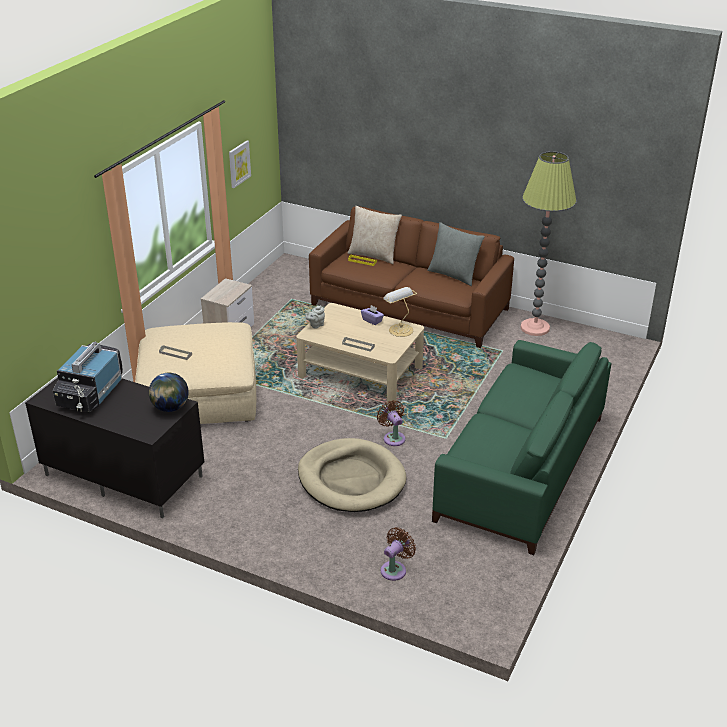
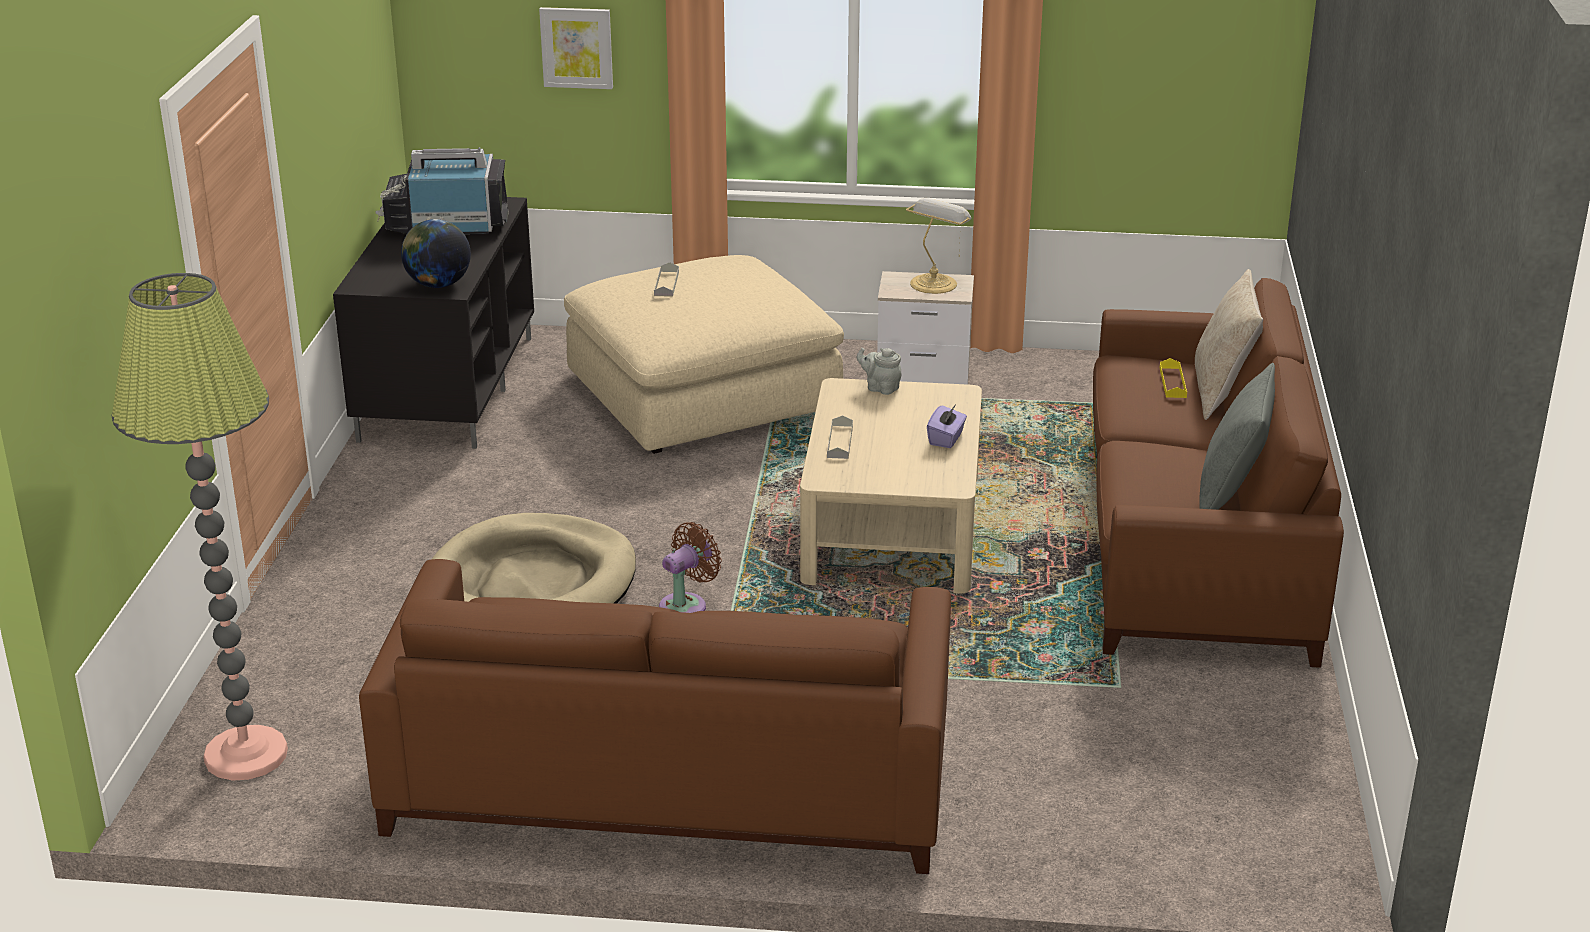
camera: 70 degrees right, 5 degrees down
(239, 164) = (1128, 83): picture -> picture (577, 47)
(395, 569) = (291, 679): brown fan -> none
(400, 329) = (936, 473): table lamp -> table lamp (934, 283)
(520, 467) = (669, 777): green sofa -> brown sofa
(535, 328) = (1266, 719): floor lamp -> floor lamp (246, 755)

